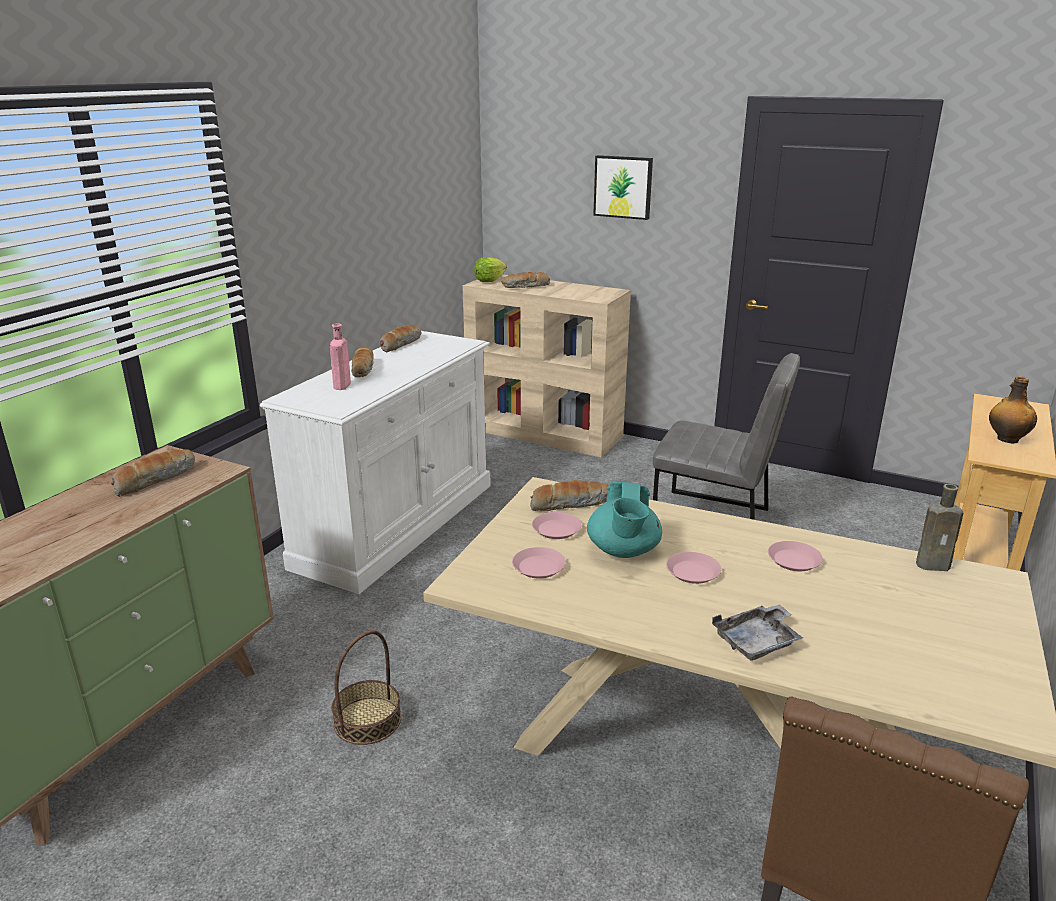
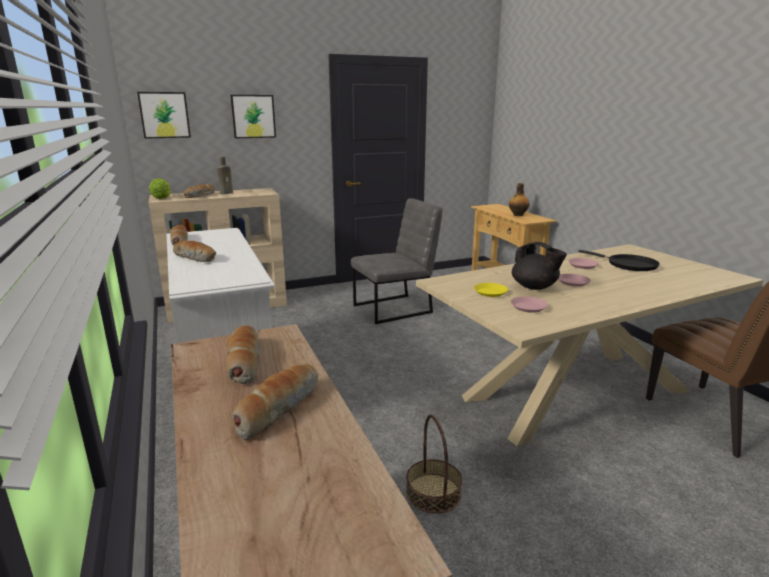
camera: 50 degrees left, 5 degrees down
(341, 386) = (211, 269): pink bottle -> none
(520, 177) = (164, 115): none -> picture
(556, 529) = (490, 292): pink plate -> yellow plate
(570, 503) = (464, 282): bread -> bread (278, 408)
(623, 551) = (534, 287): turquoise teapot -> black teapot
(757, 642) = (649, 291): grey tray -> none
(875, 597) = (628, 265): none -> black frying pan
(935, 565) = (611, 251): brown bottle -> brown bottle (227, 193)

